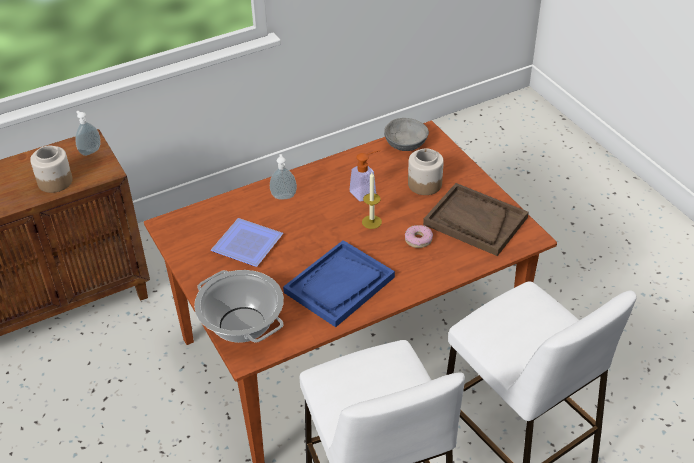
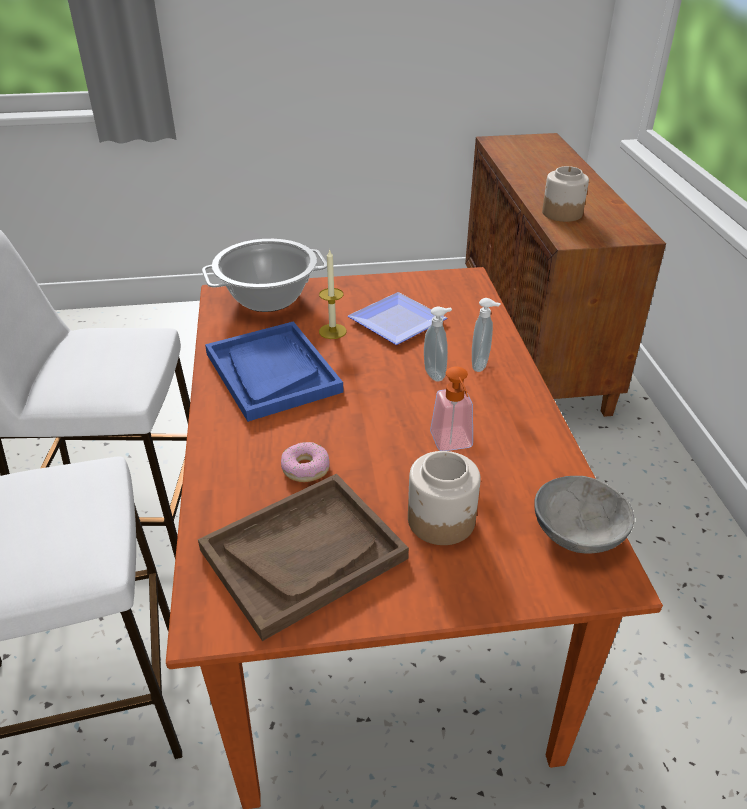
camera: 110 degrees right, 5 degrees down
(90, 151) = (616, 234): soap dispenser -> soap dispenser (436, 374)
(371, 222) = (377, 431): candle -> candle (332, 331)

